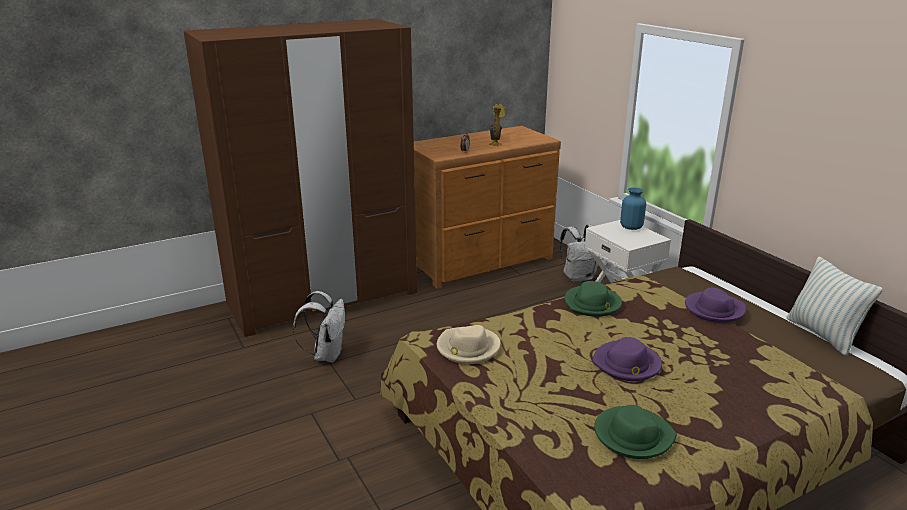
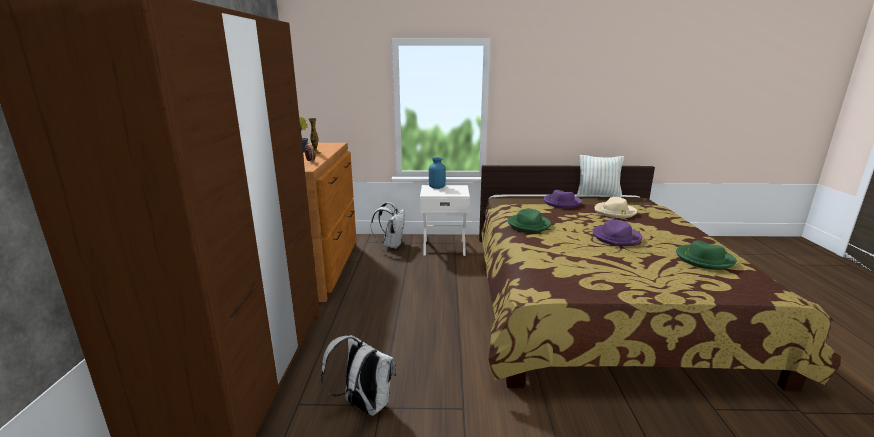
camera: 60 degrees left, 5 degrees down
(467, 348) = (566, 278): beige hat -> beige hat (615, 212)

